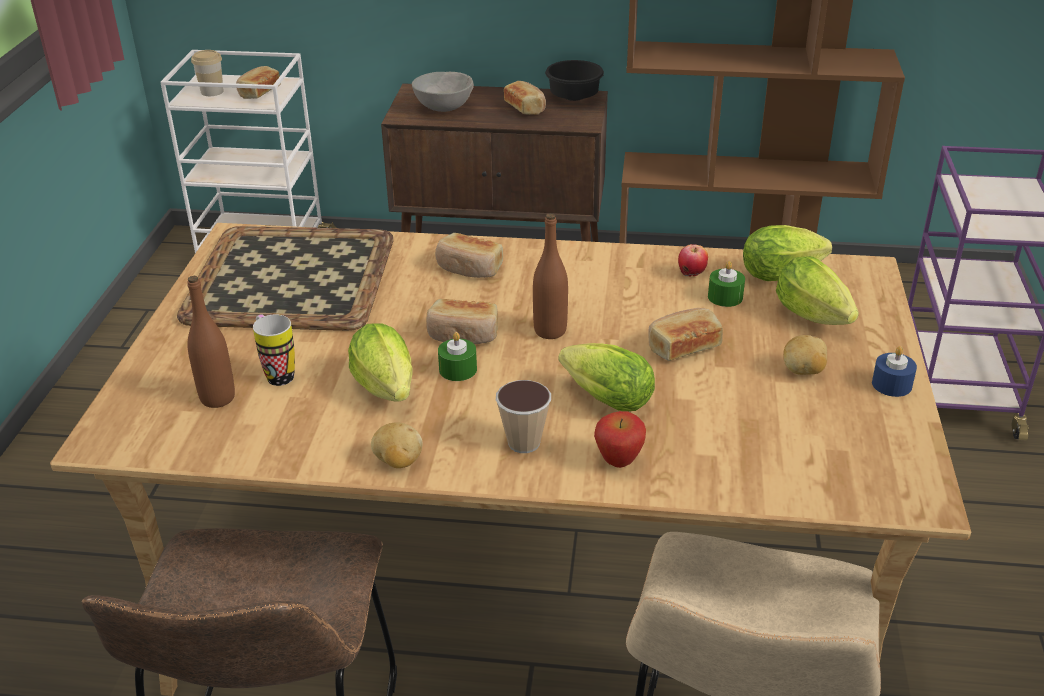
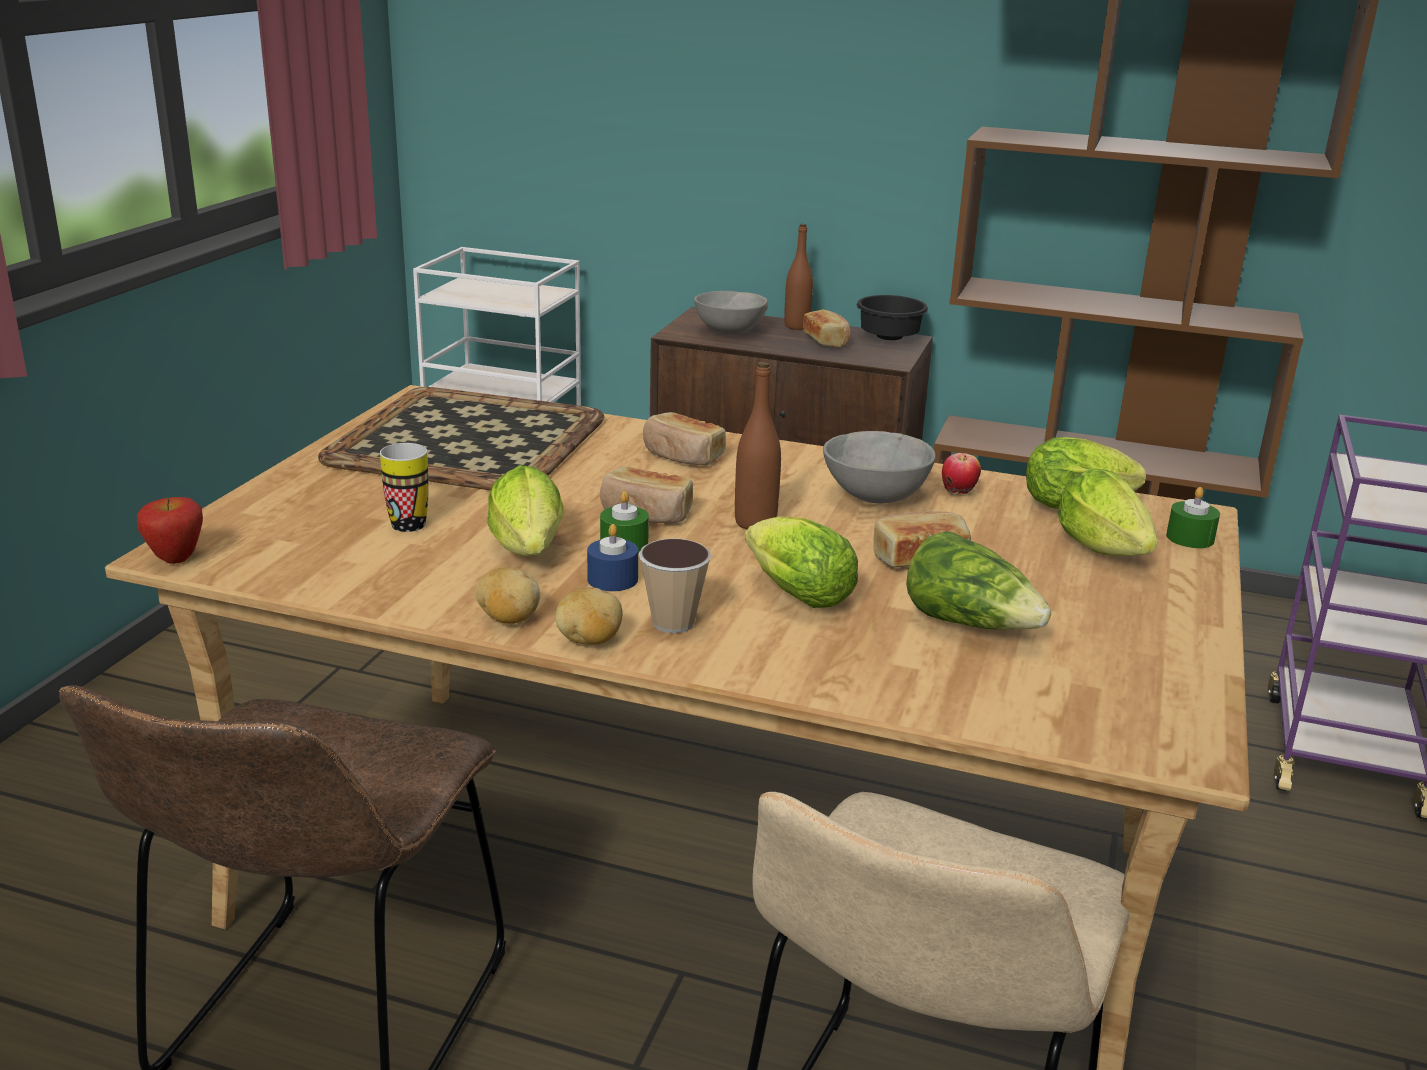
camera: 10 degrees right, 10 degrees down
(212, 92) = (472, 291): cup -> none
(217, 398) = (326, 533): brown bottle -> brown bottle (796, 326)
(258, 92) = (523, 296): bread -> none
(618, 462) = (786, 657): apple -> apple (176, 559)
(630, 290) = (873, 497): none -> grey bowl
(725, 297) = (993, 518): green candle -> green candle (1190, 538)
(739, 406) = (970, 624): none -> lettuce
(803, 371) = (1069, 601): potato -> potato (589, 641)
(891, 384) = (1187, 630): blue candle -> blue candle (612, 579)

